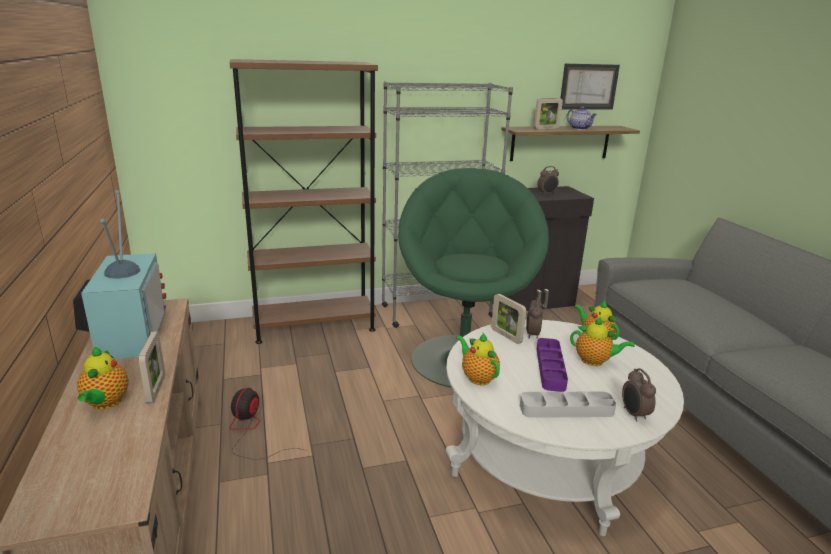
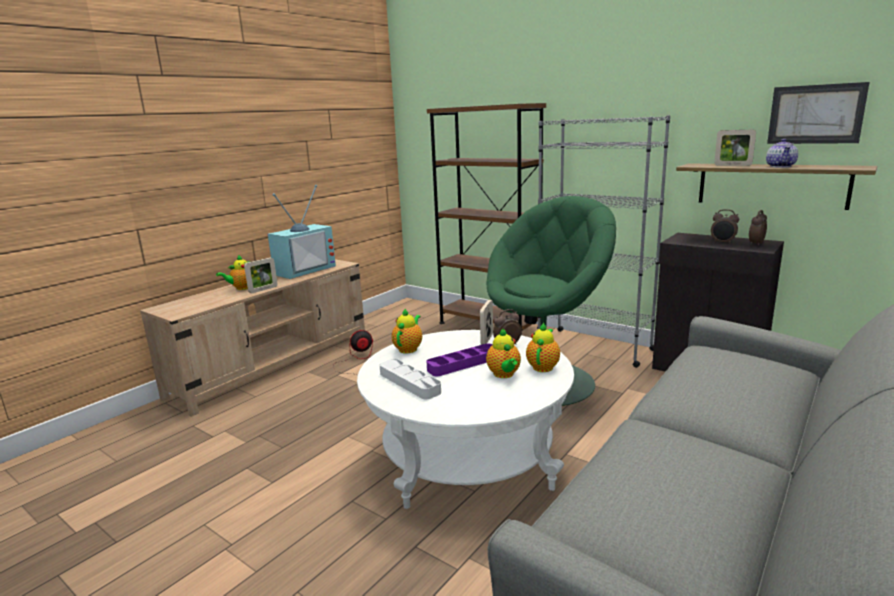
camera: 55 degrees right, 5 degrees down
(633, 414) = (439, 406): alarm clock -> alarm clock (755, 244)

